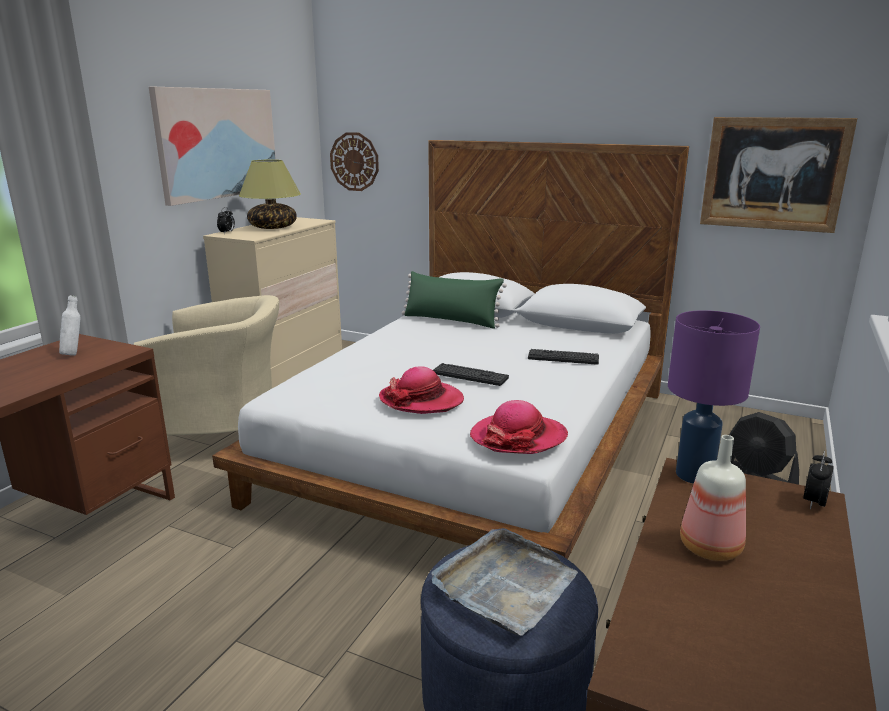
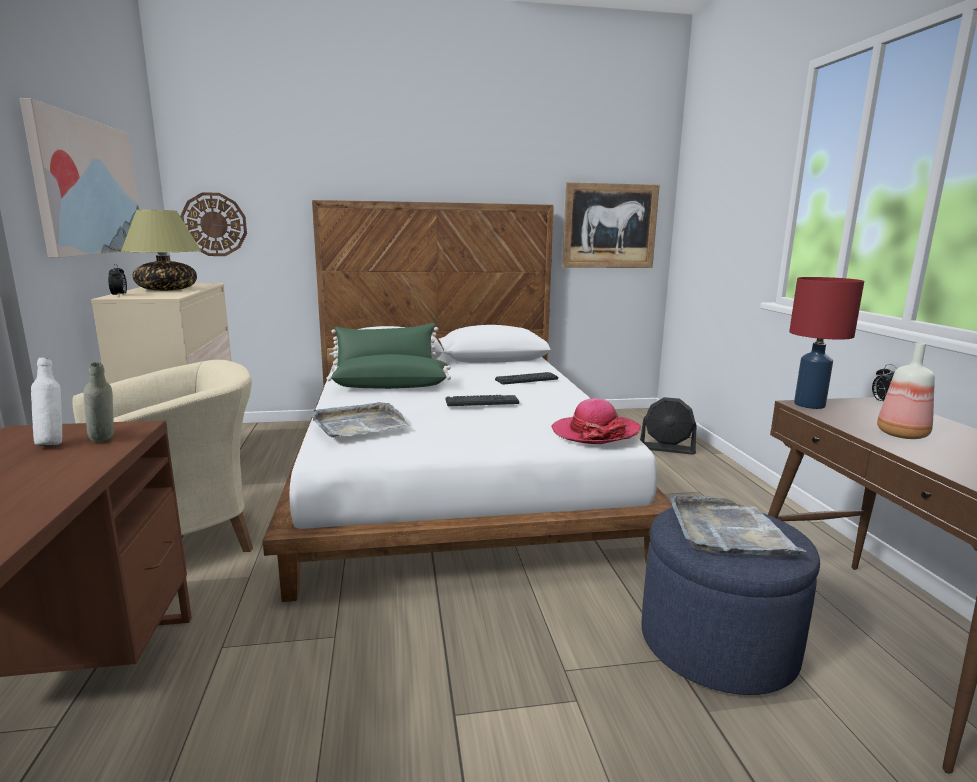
camera: 35 degrees left, 5 degrees down
(96, 359) = (105, 442): none -> grey bottle
(330, 375) = (358, 424): none -> grey tray
(421, 400) = (474, 426): hat -> none
(424, 341) = (392, 386): none -> green pillow
(693, 475) = (809, 405): purple table lamp -> red table lamp

